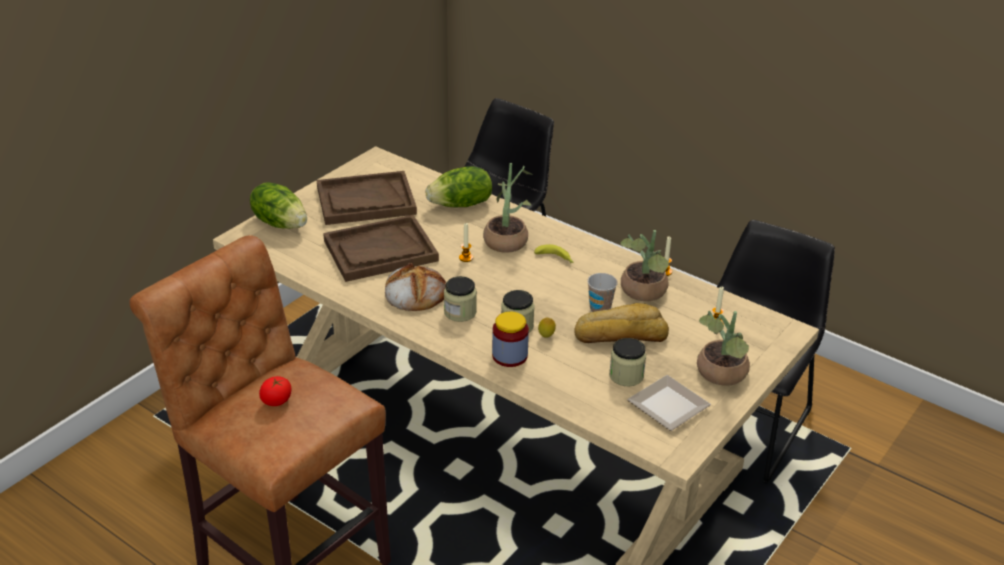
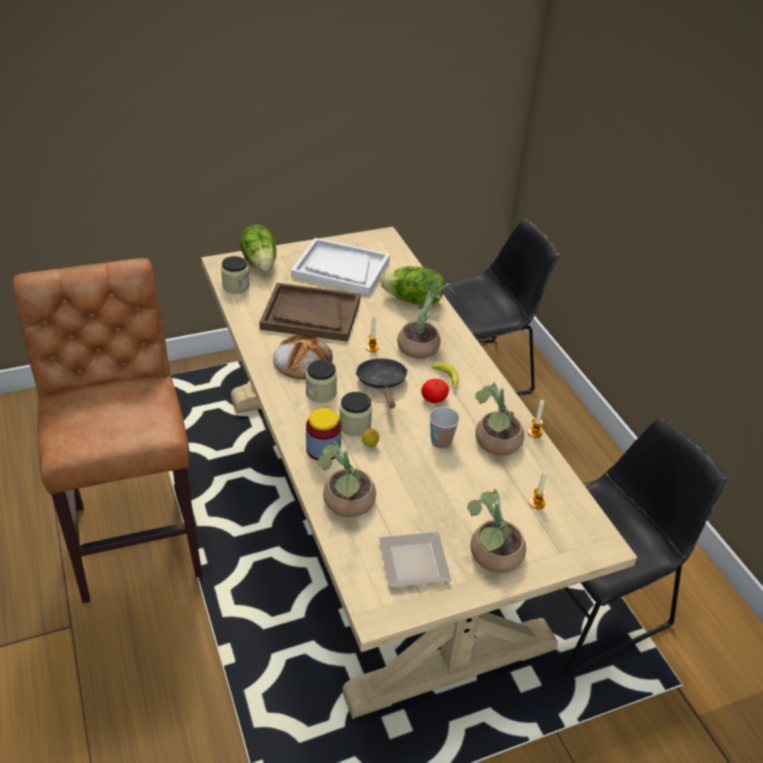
camera: 30 degrees right, 5 degrees up
(276, 401) = (107, 404): tomato -> tomato (434, 399)
(365, 201) = (340, 268): brown tray -> white tray
(505, 283) = (382, 383): none -> black frying pan
(573, 389) = (346, 505): none -> potted plant
(620, 333) = (437, 472): bread -> none
(626, 375) = (404, 514): jar -> jar (236, 286)

